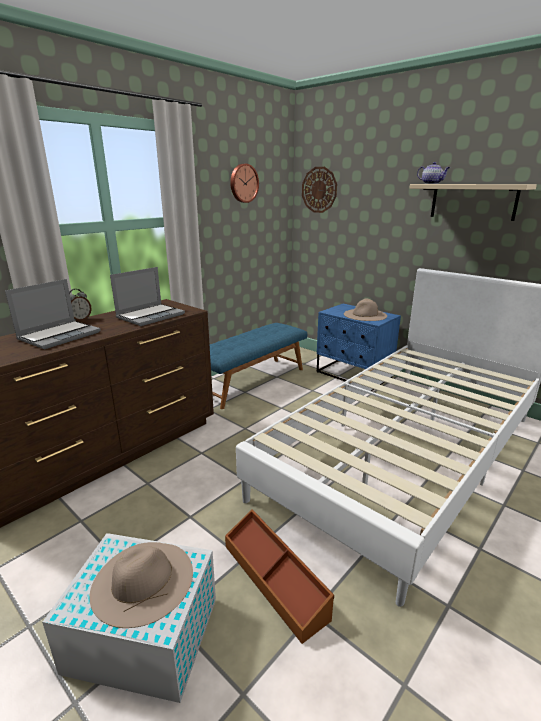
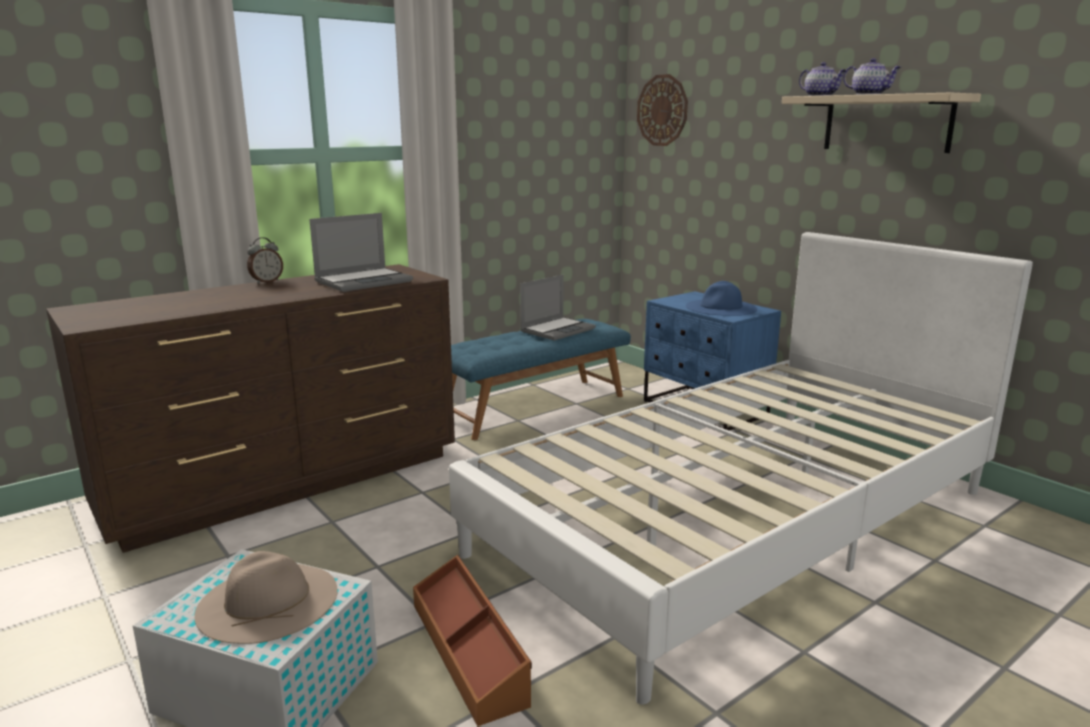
camera: 10 degrees right, 5 degrees down
(60, 335) = (230, 297): laptop -> laptop (557, 330)
(243, 183) = (537, 99): wall clock -> none
(365, 315) = (721, 307): beige hat -> blue hat
(467, 183) = (869, 94): none -> teapot

